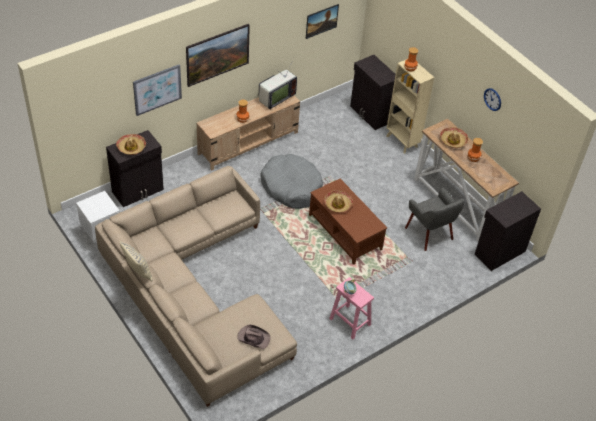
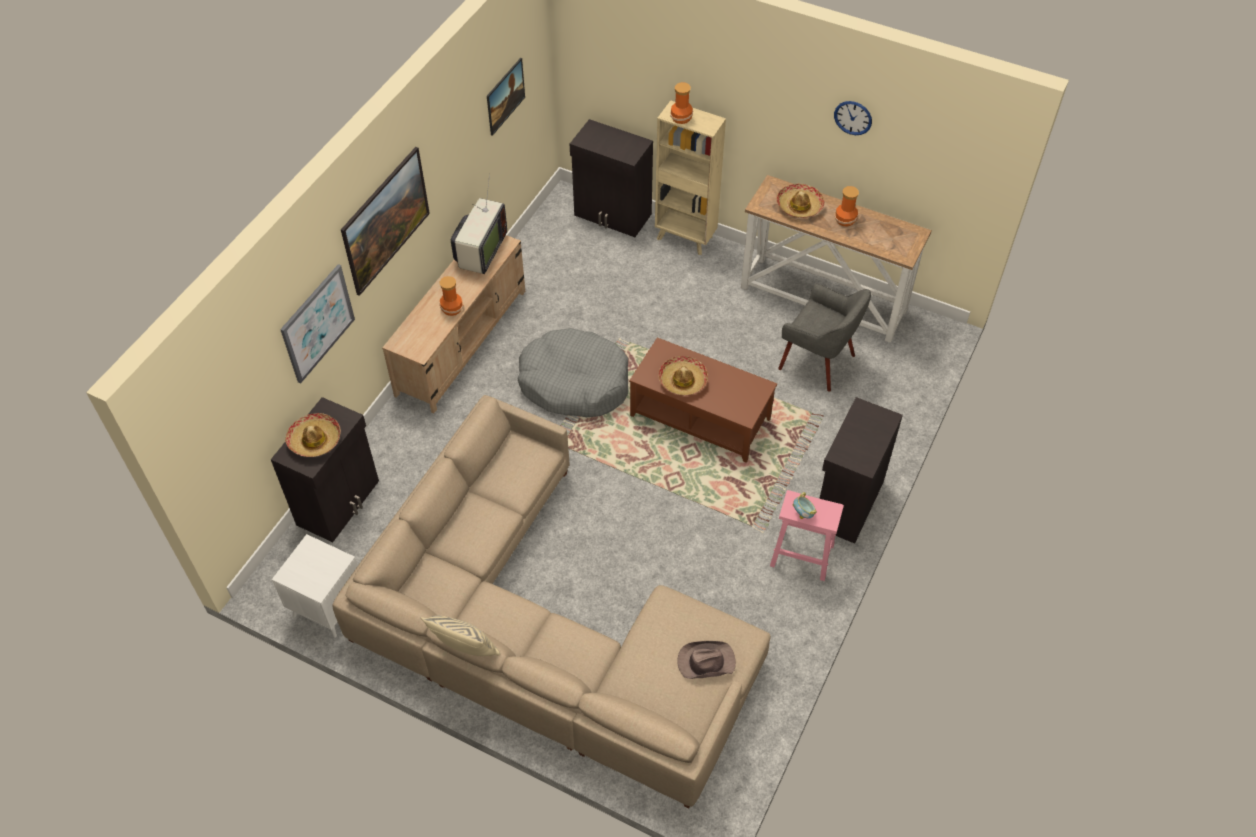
camera: 25 degrees left, 5 degrees up
(499, 252) = (927, 345): black cabinet -> black cabinet (847, 504)

